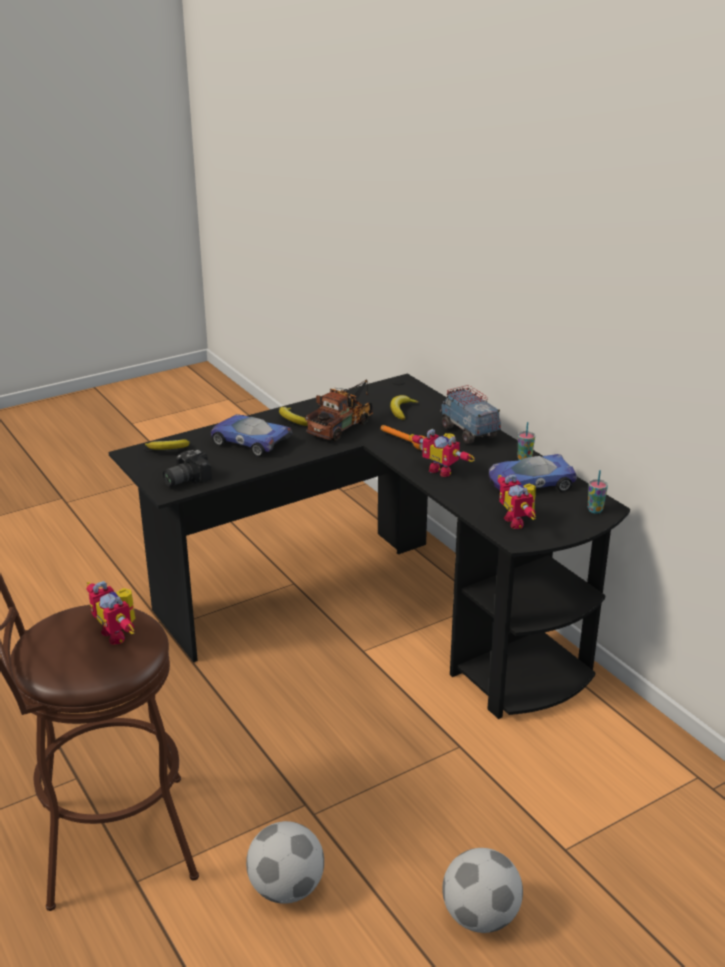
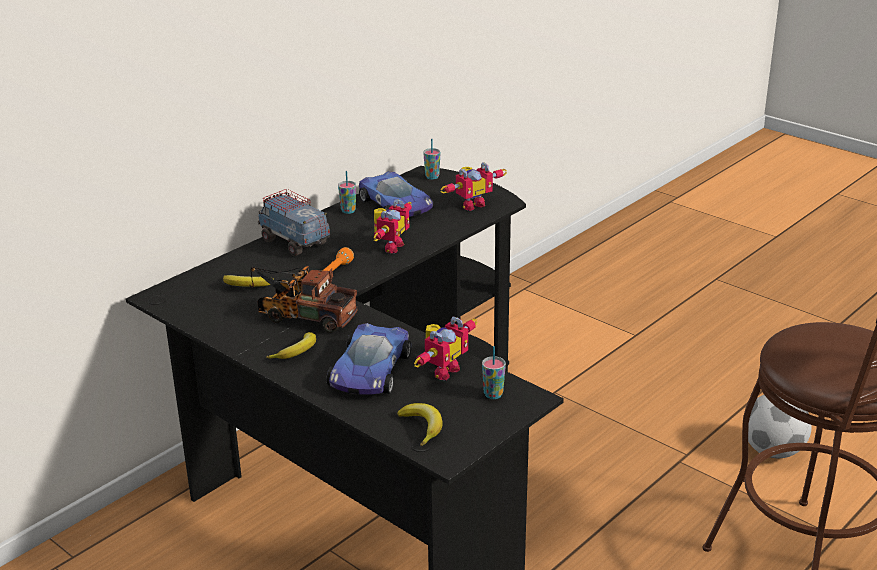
camera: 105 degrees left, 0 degrees up
(119, 633) = (818, 339): toy robot -> toy robot (442, 370)
(184, 479) = (493, 395): camera -> cup
(468, 432) = (294, 242): toy truck -> toy truck turned 90 degrees clockwise
(480, 917) = (723, 362): football -> none

